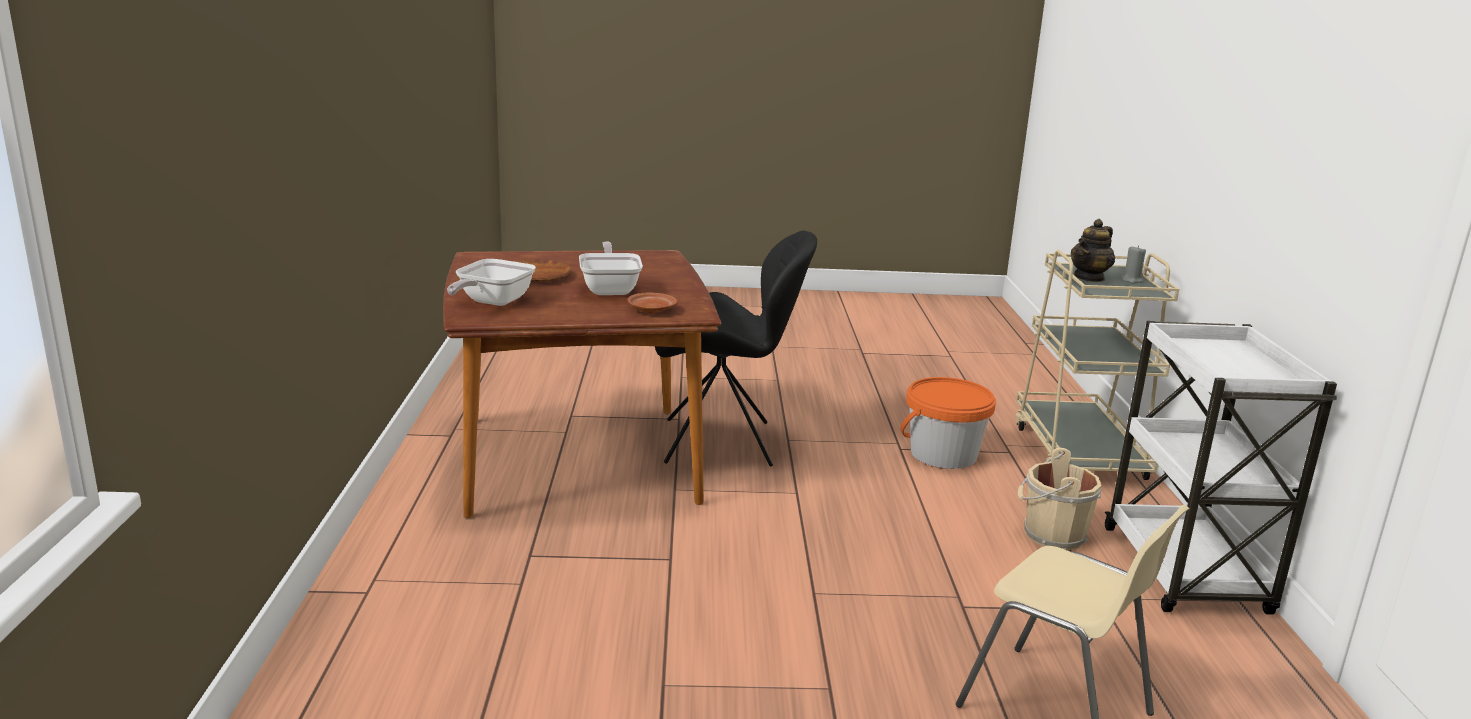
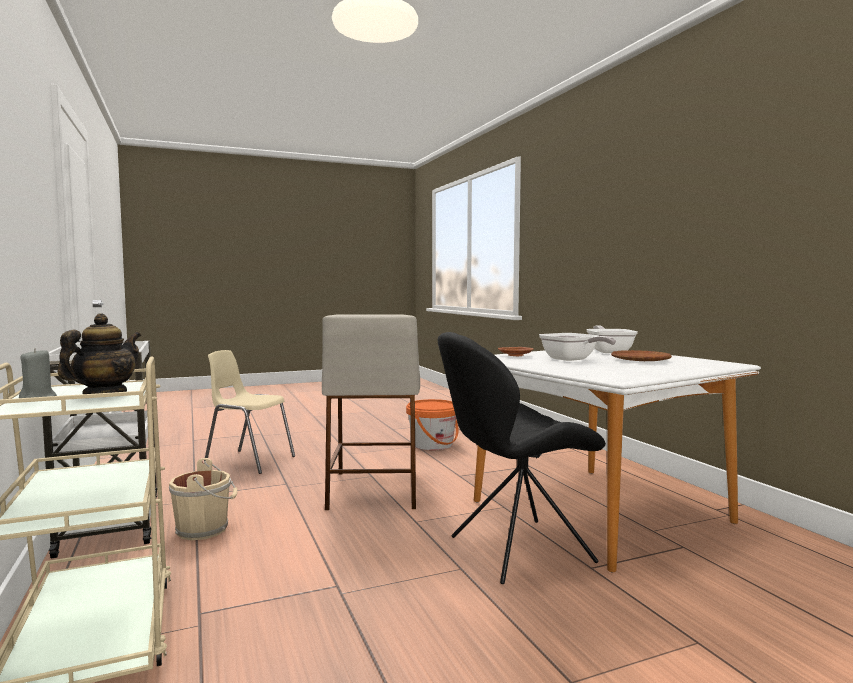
camera: 160 degrees right, 15 degrees down
(579, 459) = (600, 512): brown dining table -> white dining table
(823, 559) = (373, 489): none -> beige stool
(943, 454) = (286, 589): orange bucket -> orange bucket (432, 444)

